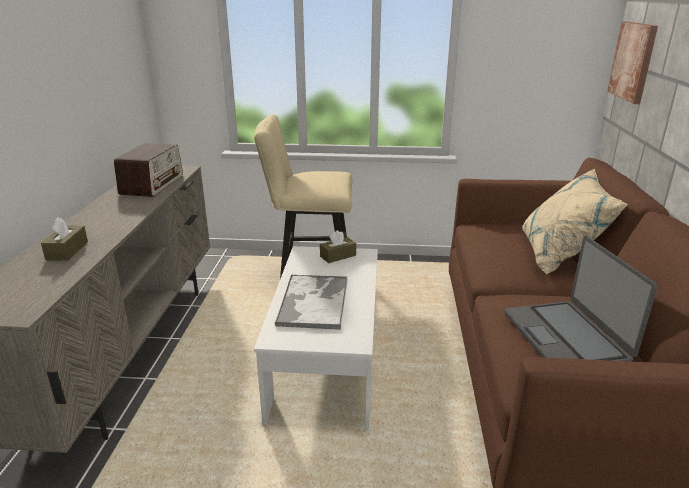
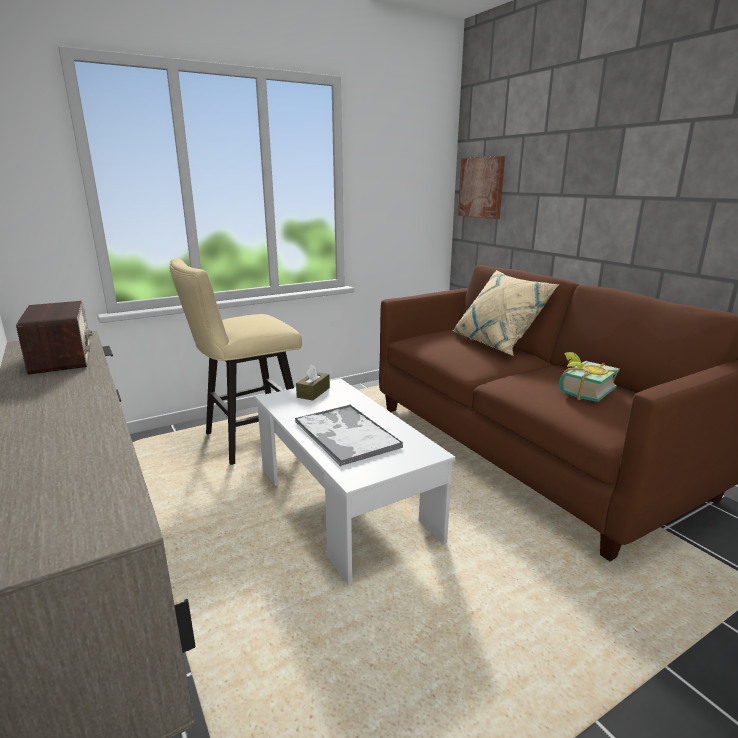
camera: 35 degrees left, 5 degrees down
(67, 251) = (59, 445): brown tissue box -> none
(566, 337) = (581, 391): laptop -> book

